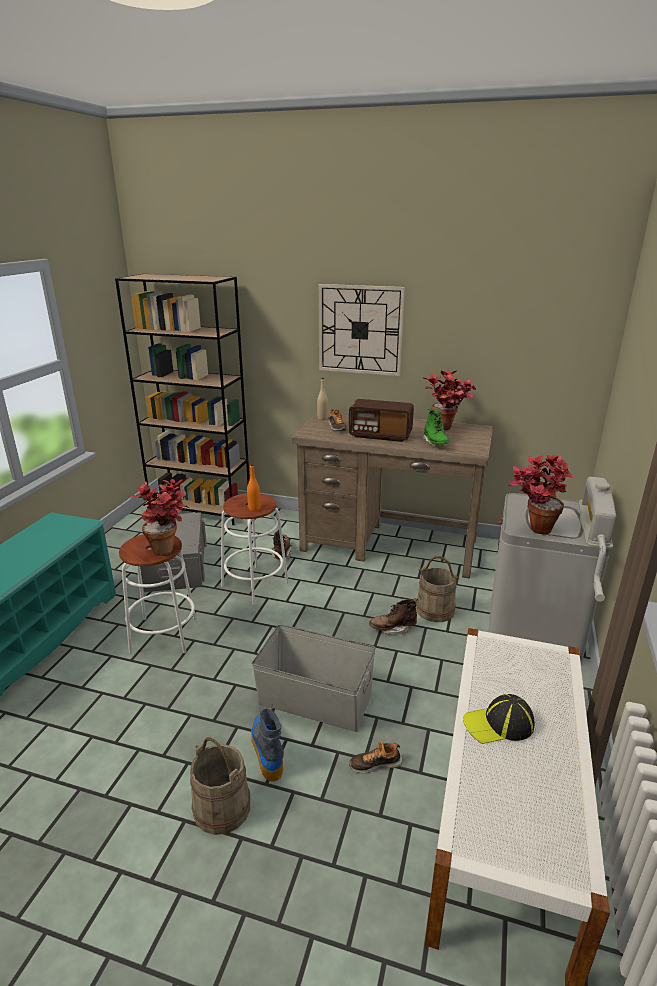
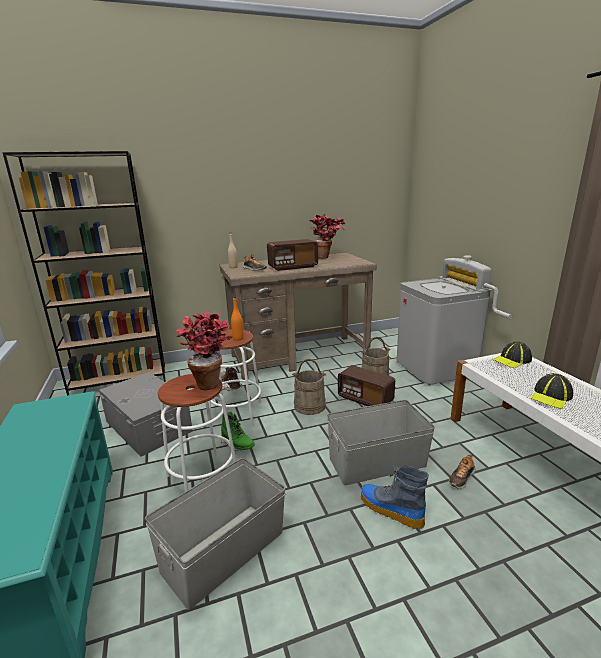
camera: 35 degrees left, 5 degrees down
(115, 700) = (223, 551): none -> grey storage box
(222, 807) = (415, 568): beige bucket -> beige bucket (309, 406)
(360, 330) = (246, 193): wall clock -> none
(393, 628) = (365, 399): brown boot -> radio
(435, 443) = (335, 264): green boot -> green boot (237, 445)
(532, 529) = (443, 293): potted plant -> none
(541, 658) = (512, 360): none -> cap

